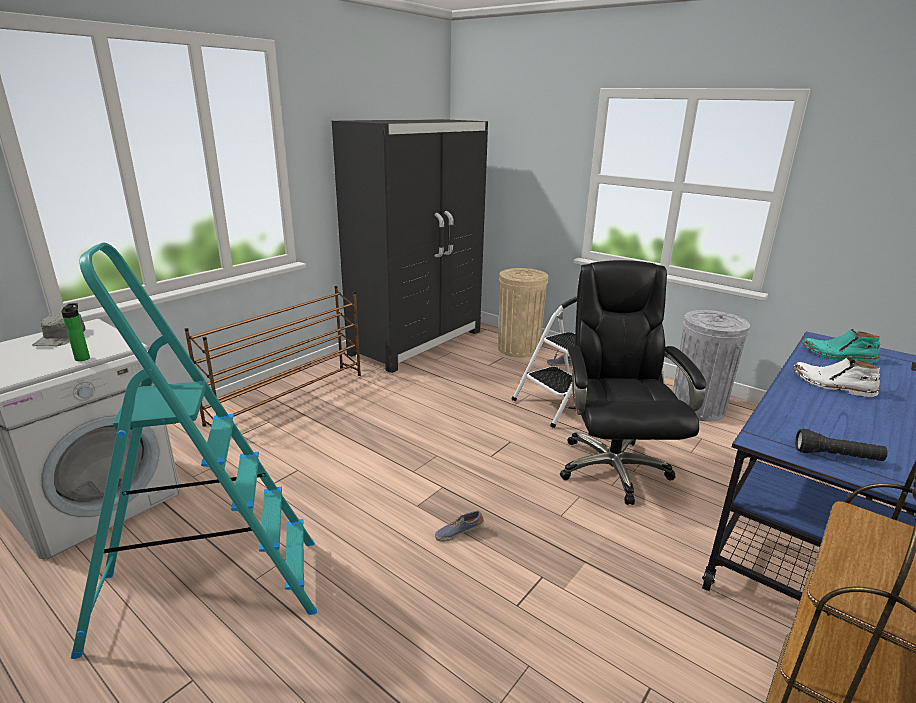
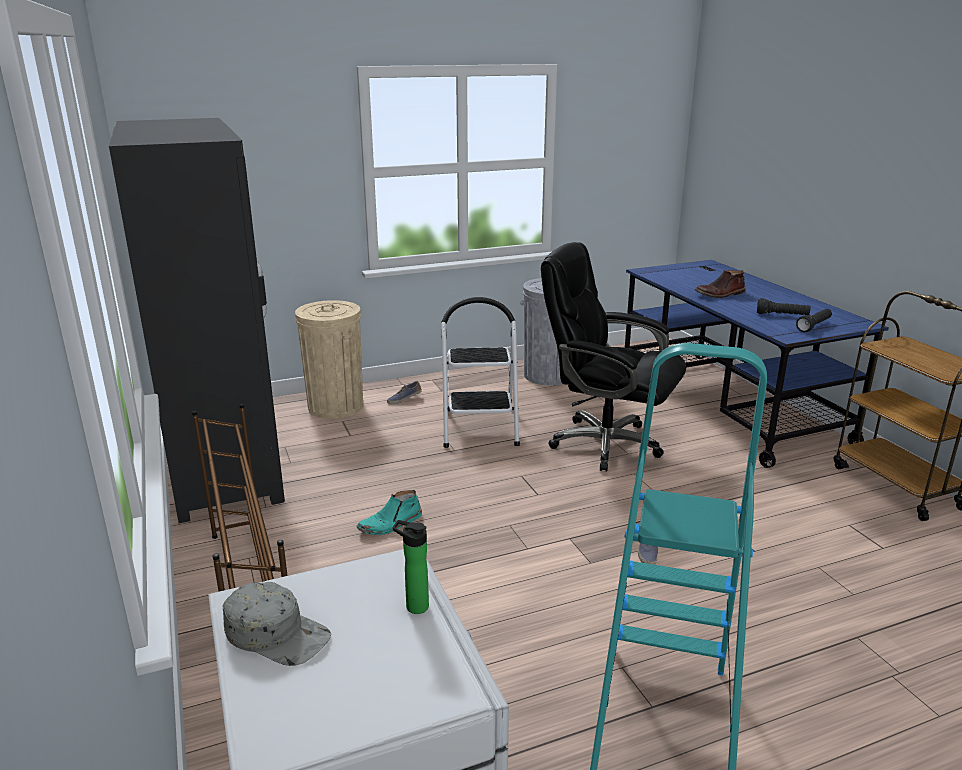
camera: 60 degrees left, 0 degrees up
(832, 385) = (720, 294): white boot -> brown boot
(836, 430) = (782, 315): none -> black flashlight
(838, 356) = (676, 277): turquoise boot -> turquoise boot (391, 524)

